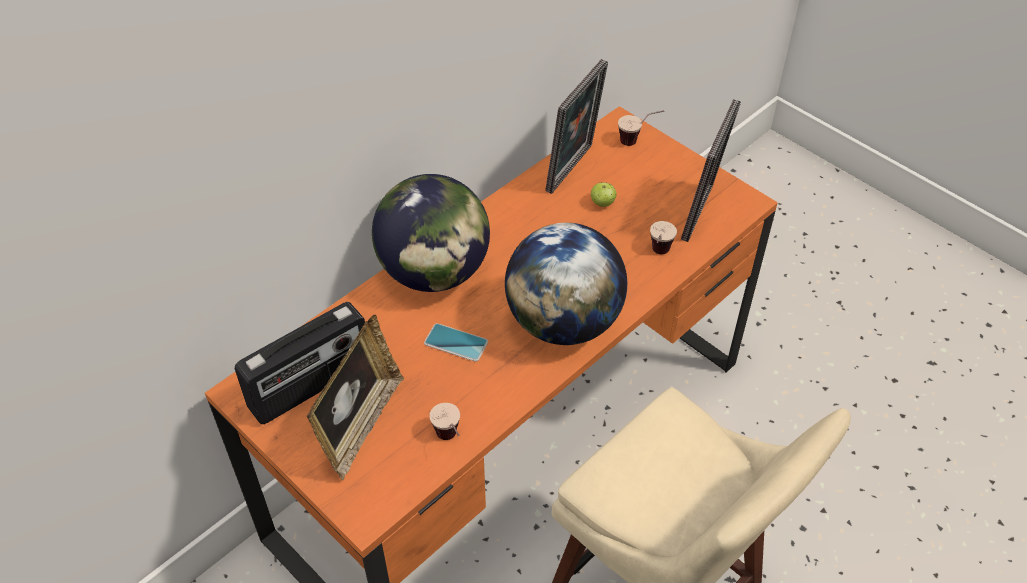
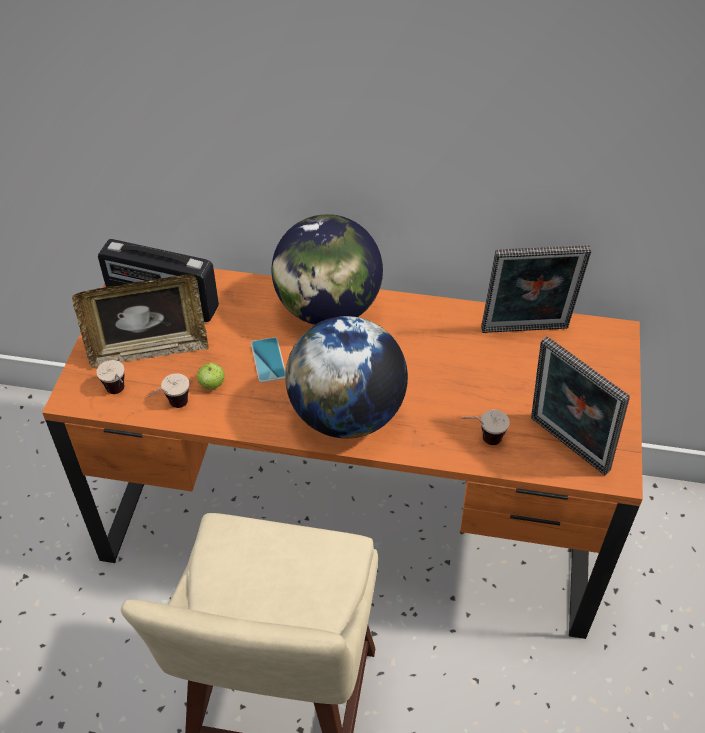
camera: 55 degrees right, 0 degrees up
(602, 203) = (505, 371): apple -> apple (212, 385)
(638, 141) = (608, 356): cup -> cup (120, 395)
(702, 214) = (565, 447): picture frame -> picture frame turned 60 degrees clockwise

